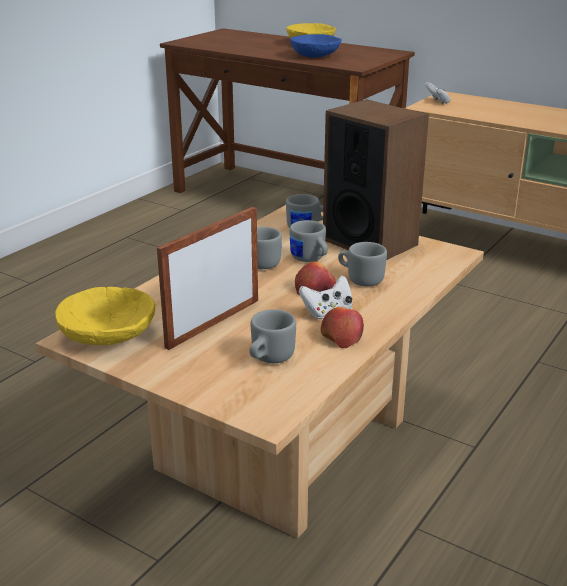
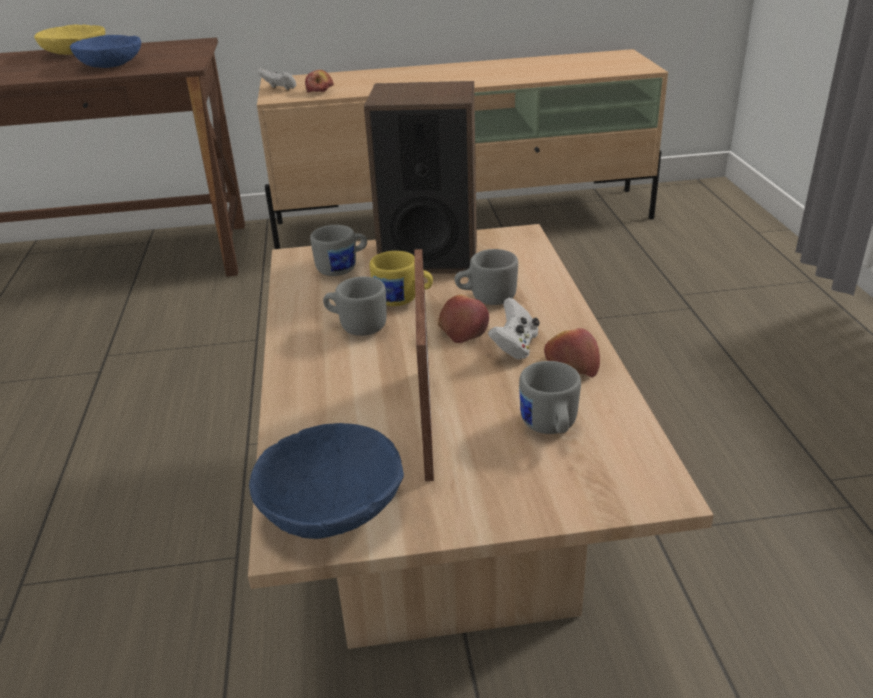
camera: 40 degrees left, 5 degrees up
(107, 335) = (331, 507): yellow bowl -> blue bowl
(310, 259) = (403, 300): grey mug -> yellow mug
(462, 110) = (320, 91): none -> apple

